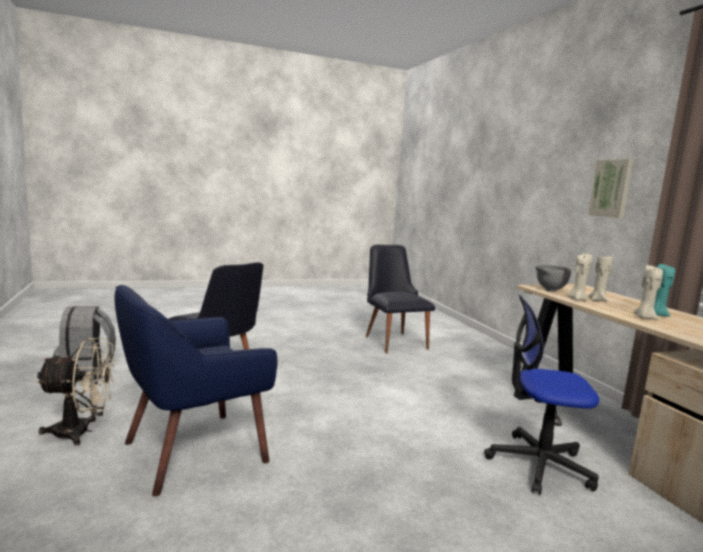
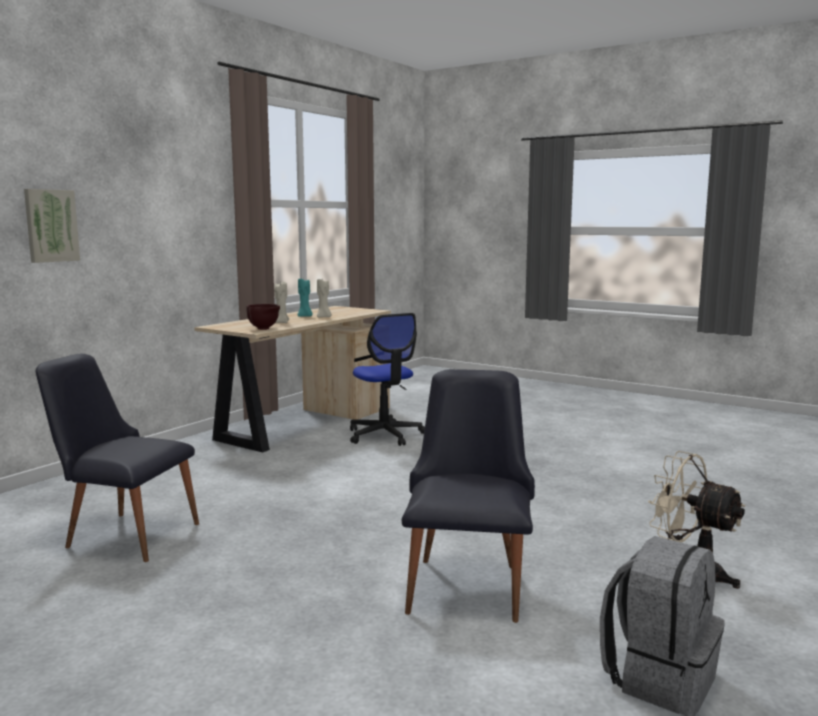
camera: 125 degrees left, 0 degrees up
(193, 451) = (594, 517): blue armchair -> none
(393, 340) = (124, 533): black chair -> black chair turned 75 degrees clockwise
(549, 290) = (264, 329): grey bowl -> brown bowl
(577, 299) = (290, 324): beige candle -> none
(611, 188) = (170, 221): picture -> picture (51, 225)

